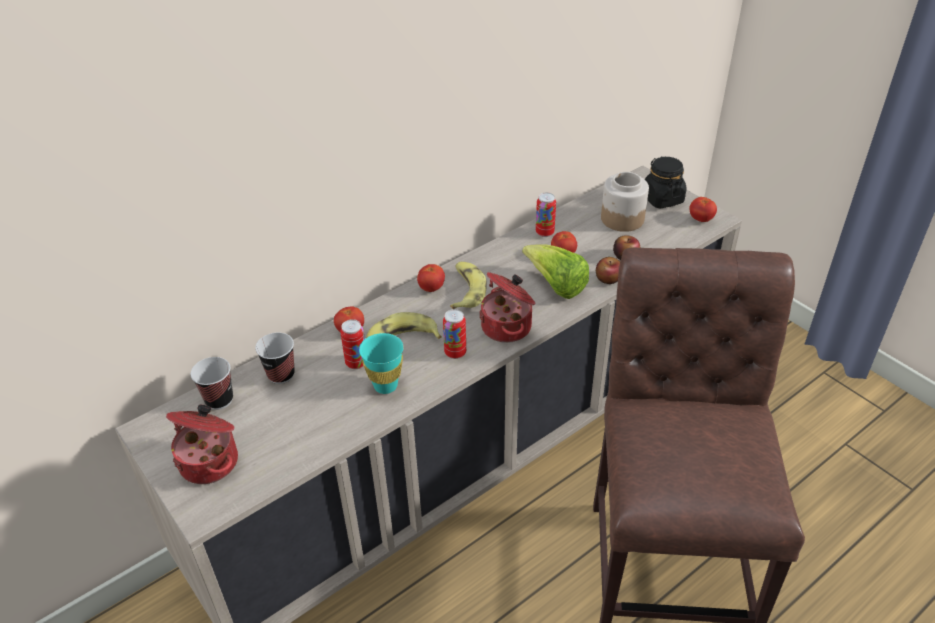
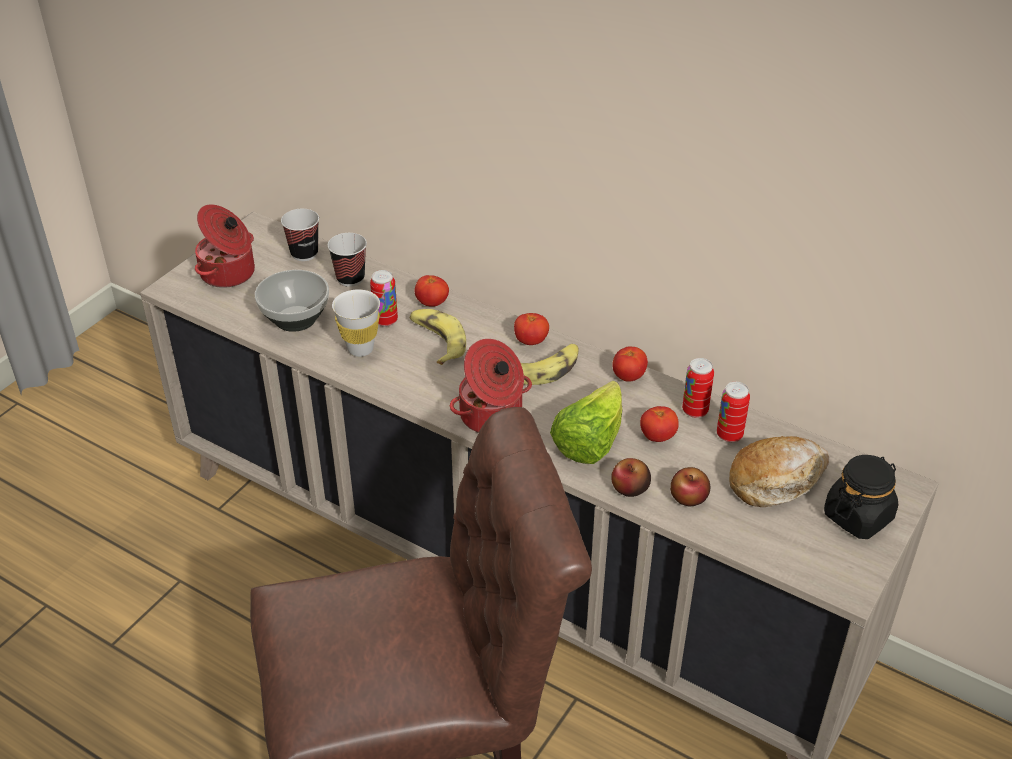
camera: 70 degrees right, 0 degrees up
(317, 421) = (296, 318): none -> bowl
(385, 386) = (360, 349): turquoise cup -> white cup
(455, 353) = (430, 385): can -> can (729, 435)
(622, 219) = (776, 480): jar -> bread
(701, 219) = (833, 568): tomato -> tomato (628, 376)

